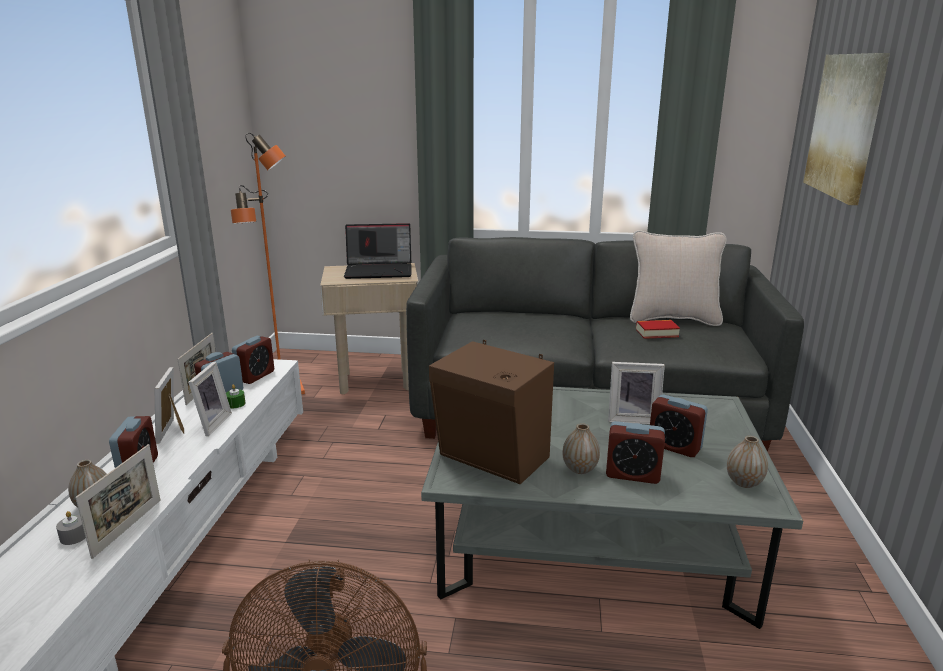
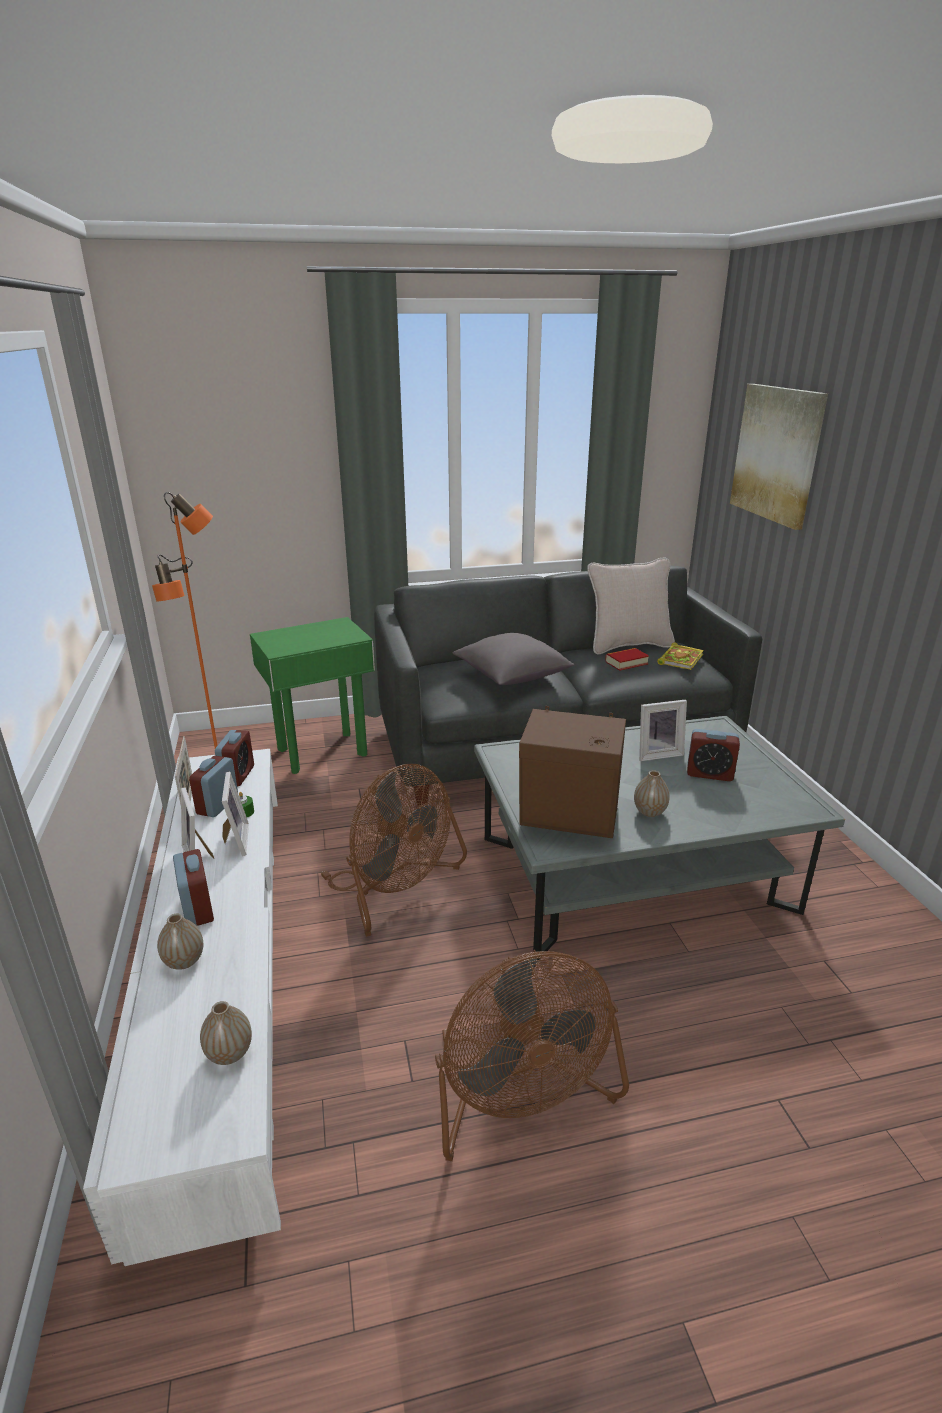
camera: 20 degrees left, 5 degrees up
(74, 536) = (193, 1000): grey candle -> none
(128, 527) = (246, 975): picture frame -> none
(354, 504) = (392, 890): none -> brown fan
(376, 381) = (322, 752): beige side table -> green side table
(380, 270) = (319, 631): laptop -> none
(532, 329) = (512, 676): none -> grey pillow
(632, 474) = (695, 807): alarm clock -> none
(718, 337) = (680, 659): none -> book
(744, 482) = (783, 795): vase -> vase (229, 1053)

